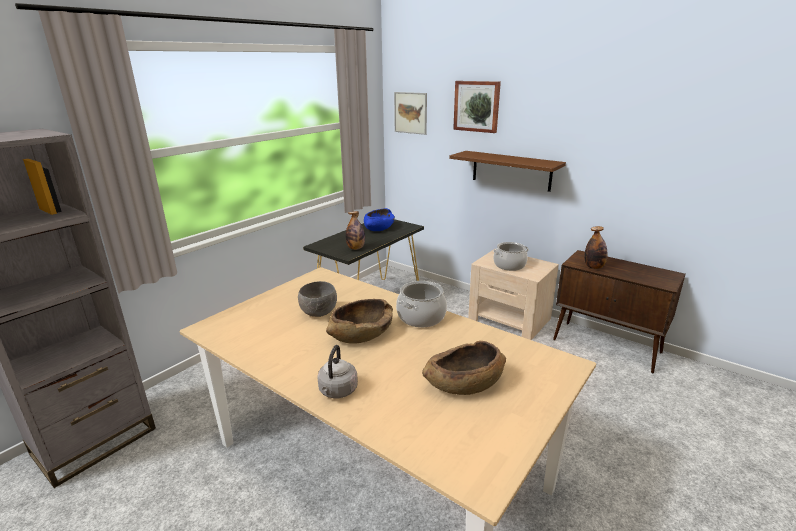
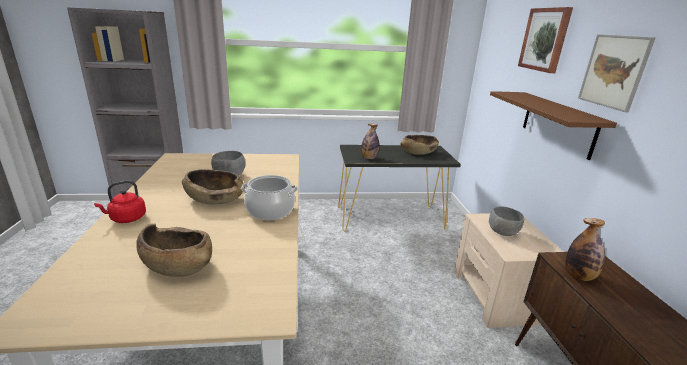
camera: 45 degrees right, 0 degrees up
(337, 391) = (126, 218): grey kettle -> red kettle
(379, 228) = (418, 152): blue bowl -> brown bowl
(410, 113) = (494, 46): picture -> picture (613, 71)
(509, 265) = (503, 232): cooking pot -> grey bowl

